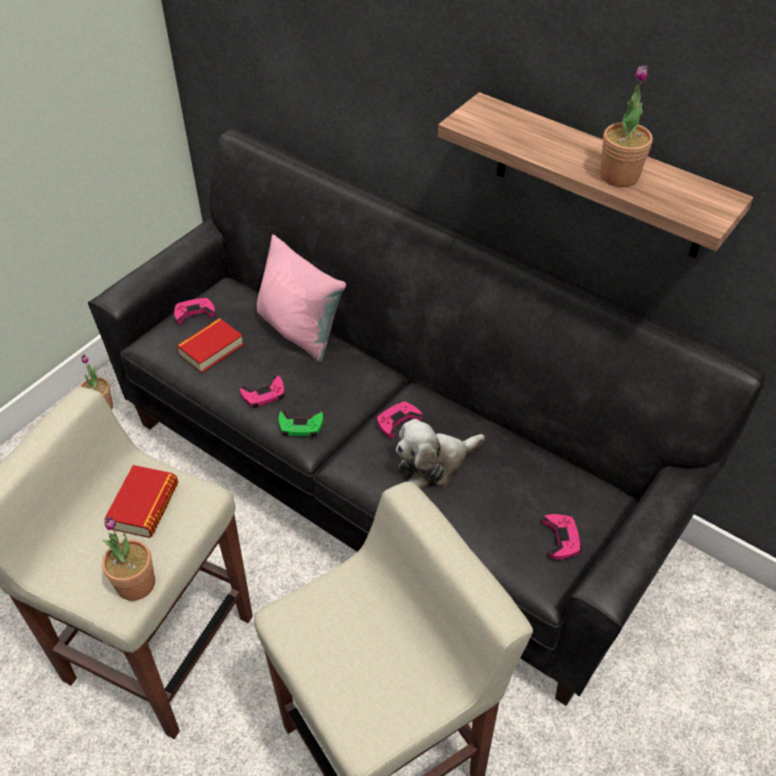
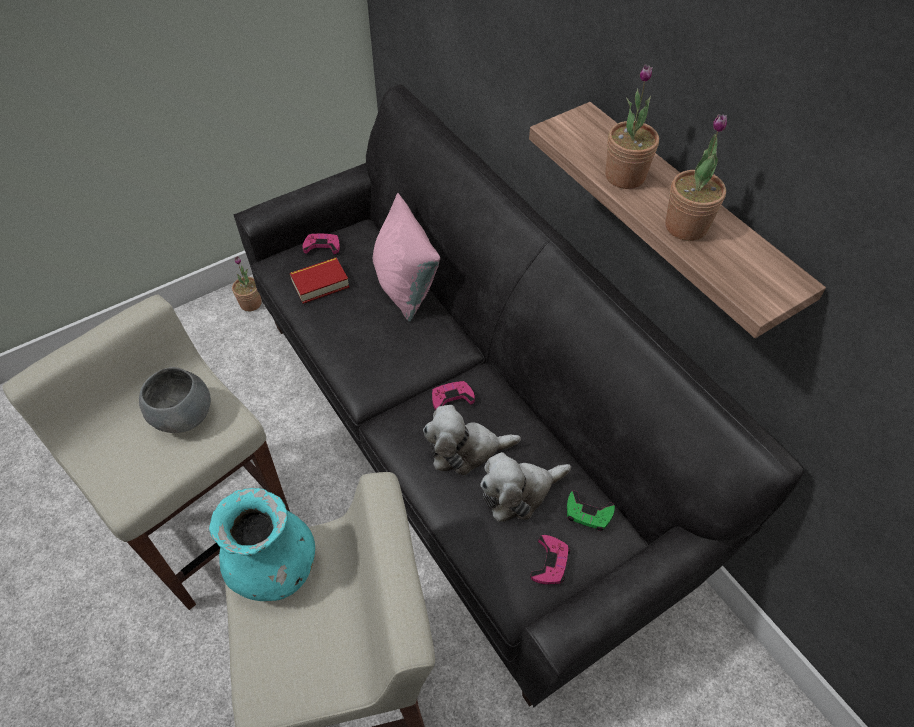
camera: 20 degrees right, 5 degrees up
(136, 584) = (144, 484): potted plant -> potted plant (625, 176)
(144, 506) = (183, 415): book -> grey bowl
(264, 395) = (346, 338): pink game controller -> none
(301, 426) = (364, 377): green game controller -> green game controller (588, 513)
(316, 617) = (275, 568): none -> turquoise vase
(504, 486) = (519, 492): none -> plush toy

